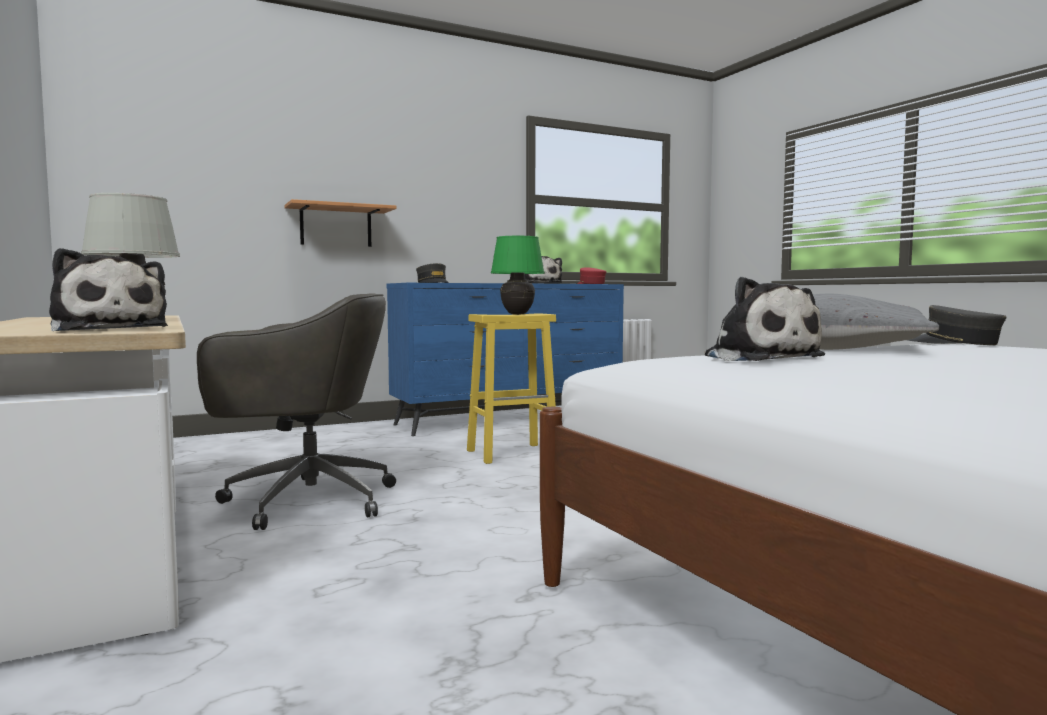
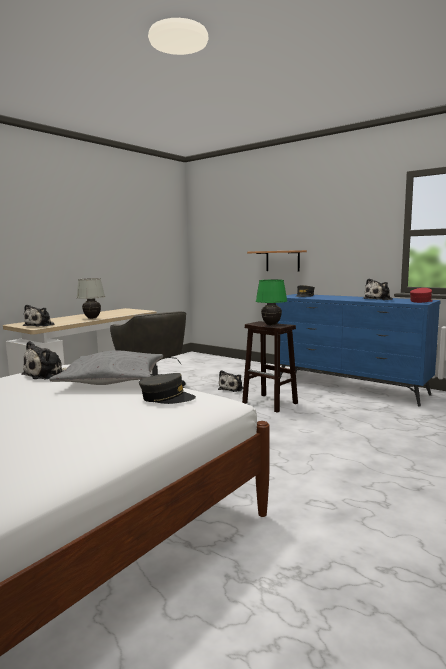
camera: 65 degrees right, 5 degrees up
(401, 458) = (232, 388): none -> plush toy
(513, 453) = (270, 403): yellow stool -> brown stool
(954, 343) = (166, 398): grey cap -> grey cap turned 75 degrees clockwise

